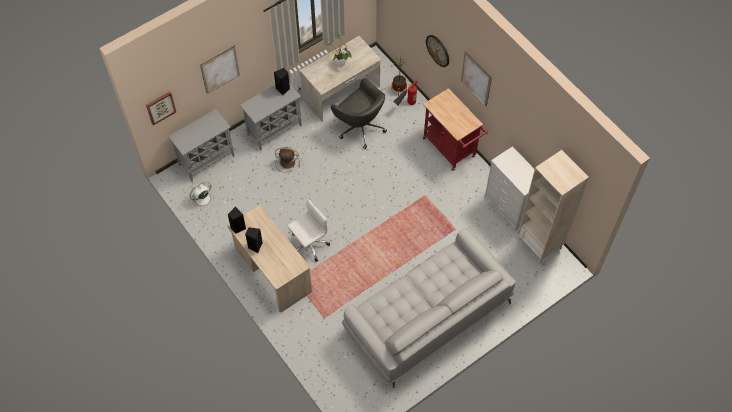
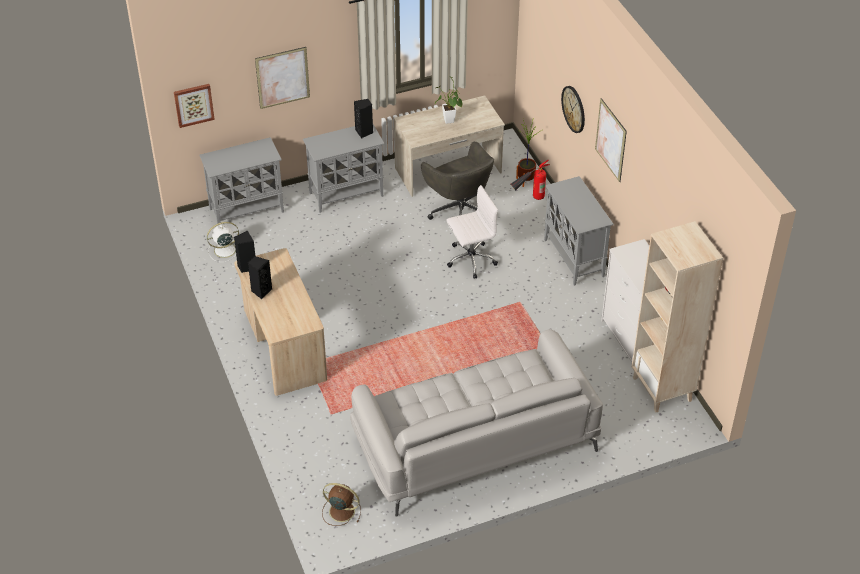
camera: 15 degrees right, 15 degrees down
(286, 162) = (349, 231): brown fan -> brown fan (340, 511)
(308, 244) = (343, 327): white office chair -> white office chair (470, 260)
(451, 149) = (574, 258): red cart -> grey cabinet

